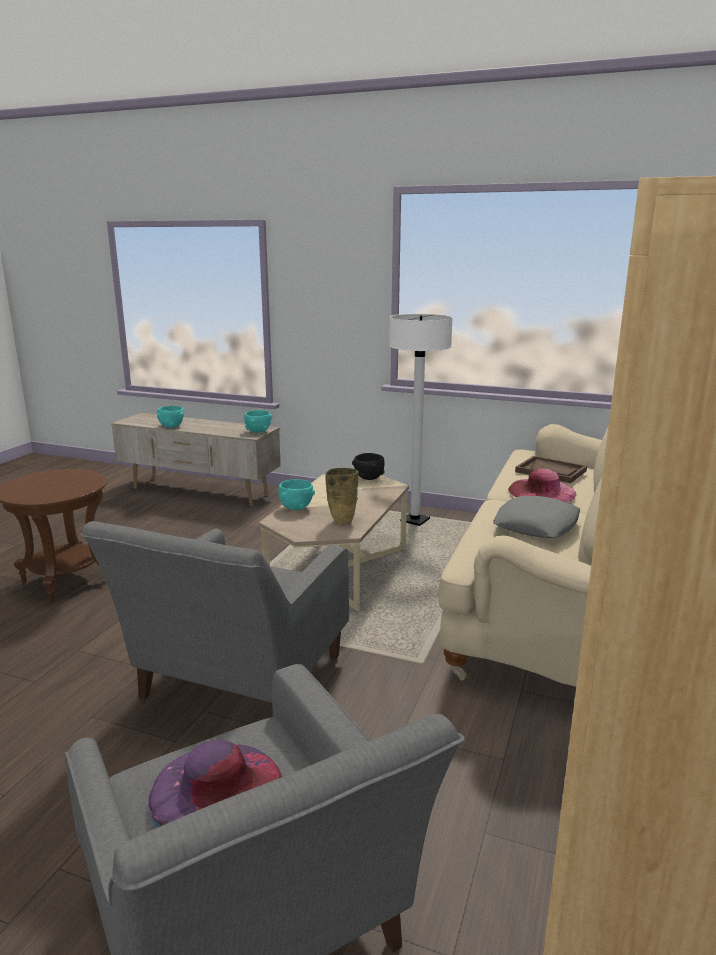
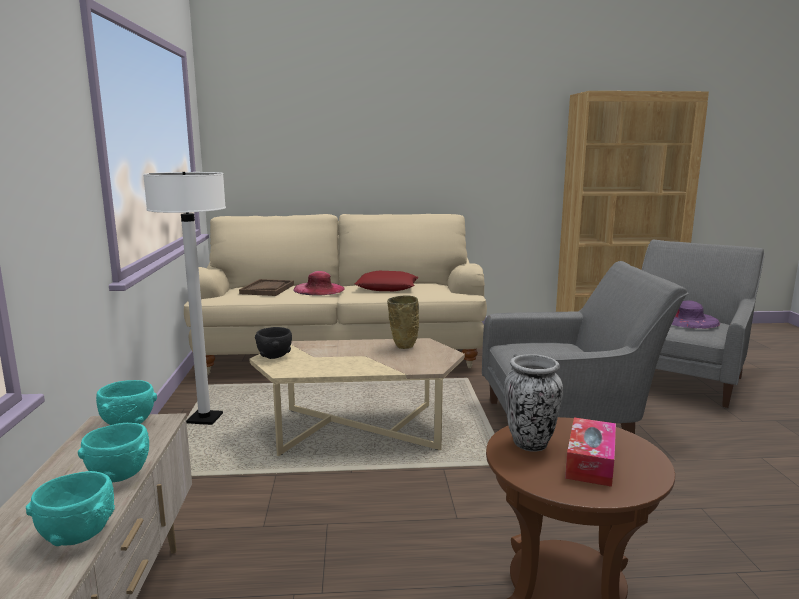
camera: 115 degrees left, 5 degrees down
(41, 485) = (590, 462): none -> tissue box
(80, 479) = (530, 443): none -> vase
(296, 507) = (391, 367): turquoise bowl -> turquoise bowl (120, 475)
(536, 525) = (387, 287): grey pillow -> red pillow

